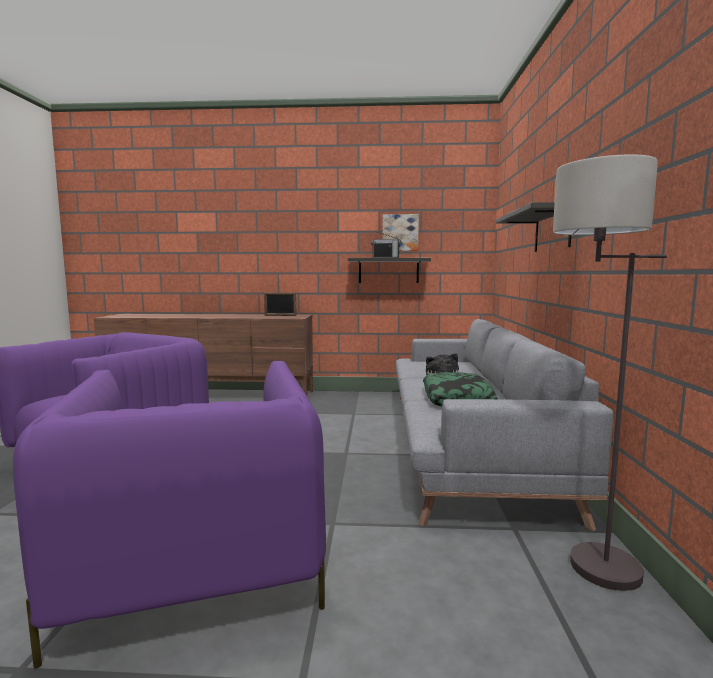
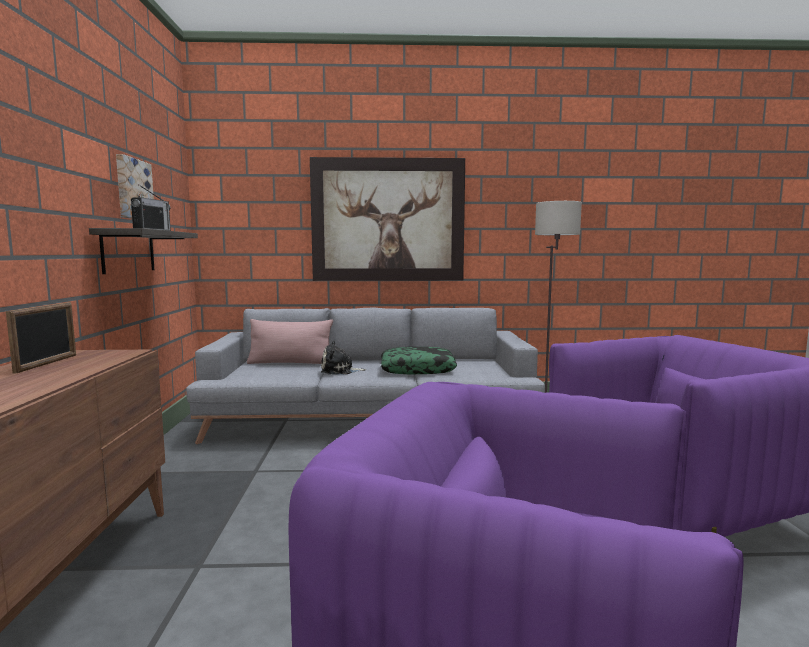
camera: 95 degrees left, 0 degrees up
(464, 368) = (290, 363): none -> pink pillow
(552, 230) = (388, 220): shelf -> picture

